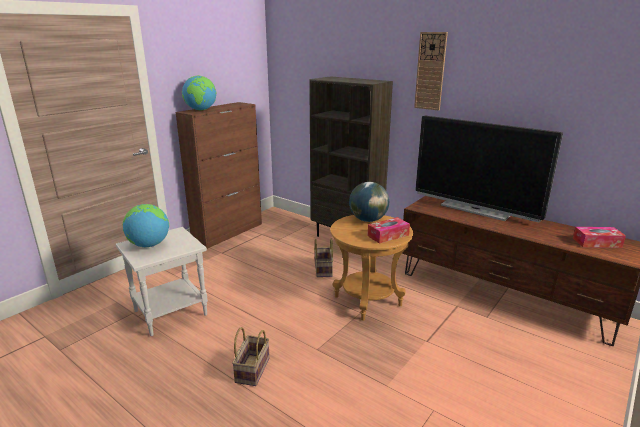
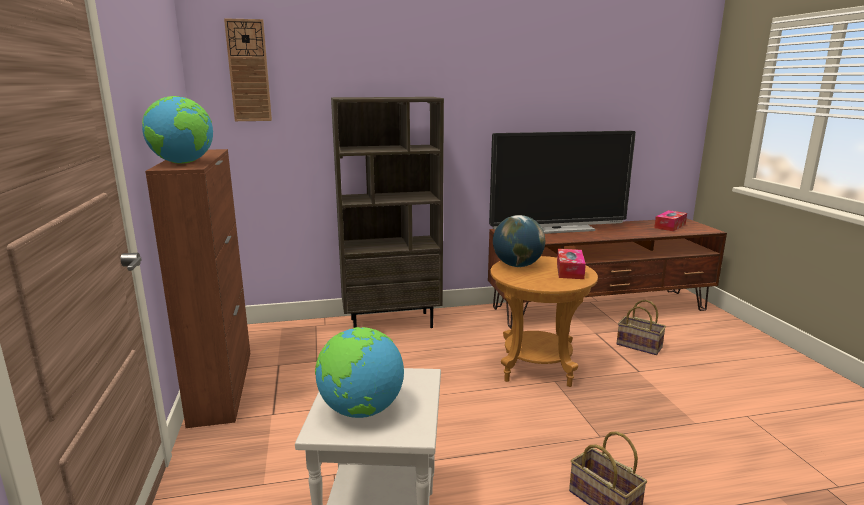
camera: 50 degrees left, 5 degrees down
(324, 270) = (439, 363): basket -> basket (640, 346)
(430, 71) = (478, 82): wall clock -> wall clock (248, 71)

